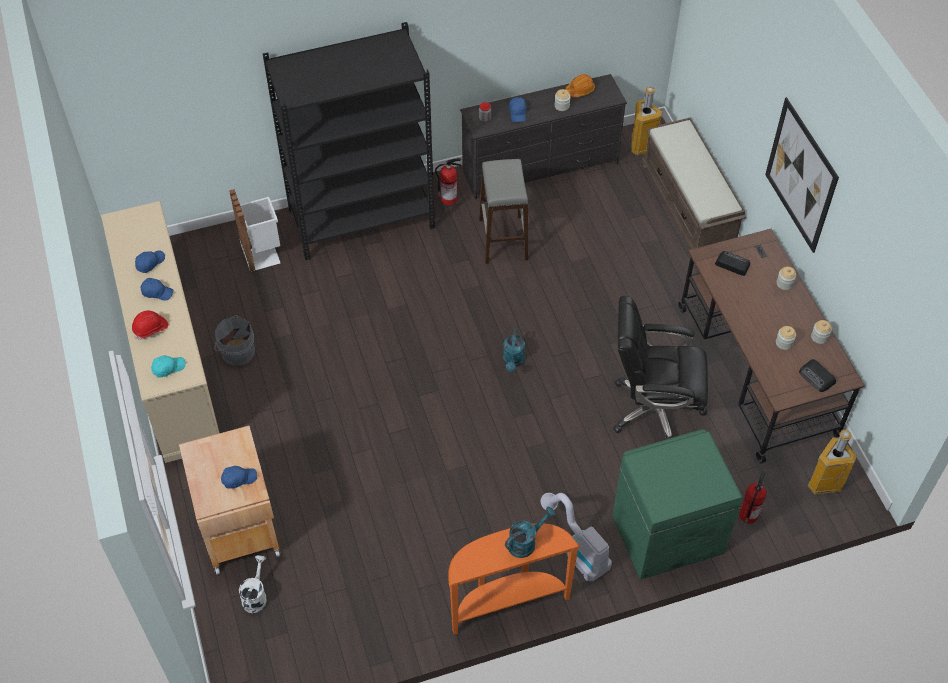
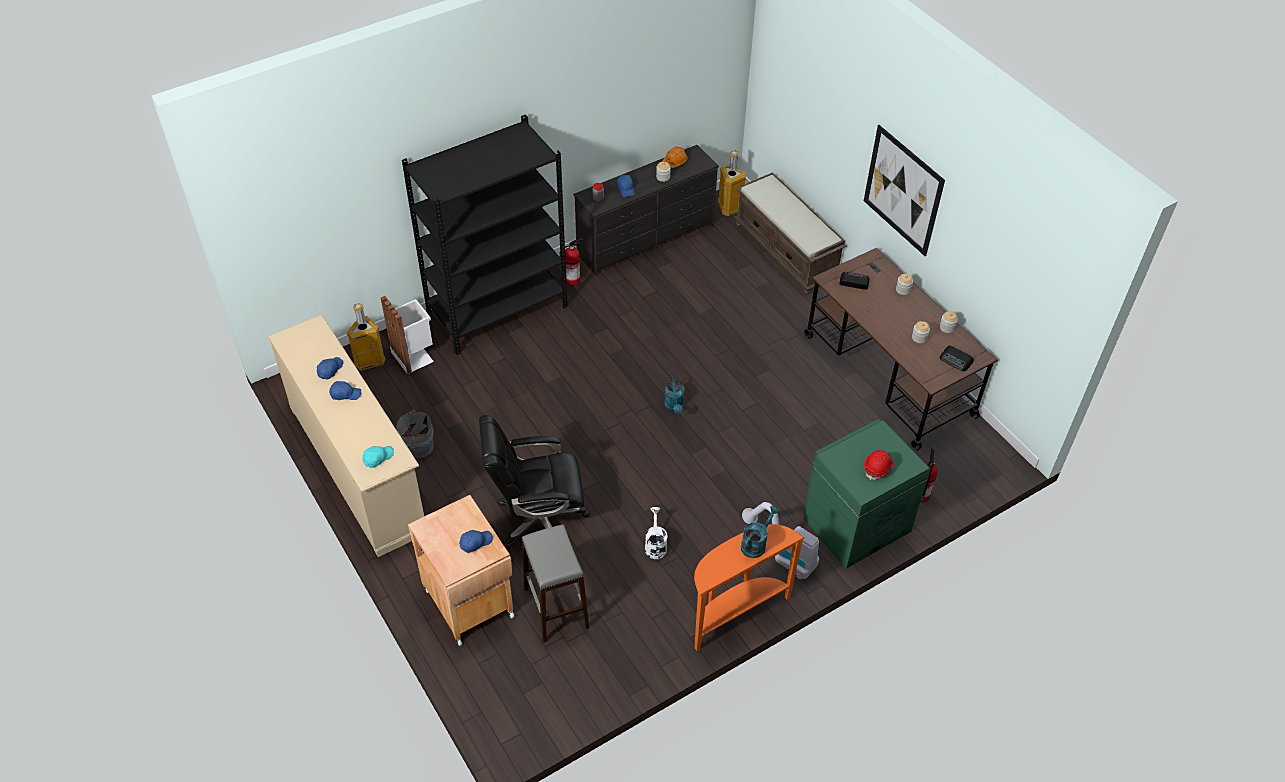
camera: 15 degrees left, 5 degrees down
(151, 329) = (349, 427): red hard hat -> red hard hat (878, 468)
(255, 595) = (502, 657): white watering can -> white watering can (655, 545)
(503, 239) = (632, 306): grey stool -> grey stool (556, 608)
(653, 409) = (811, 423): black office chair -> black office chair (539, 521)
(824, 483) = (975, 456): trash can -> trash can (369, 361)

